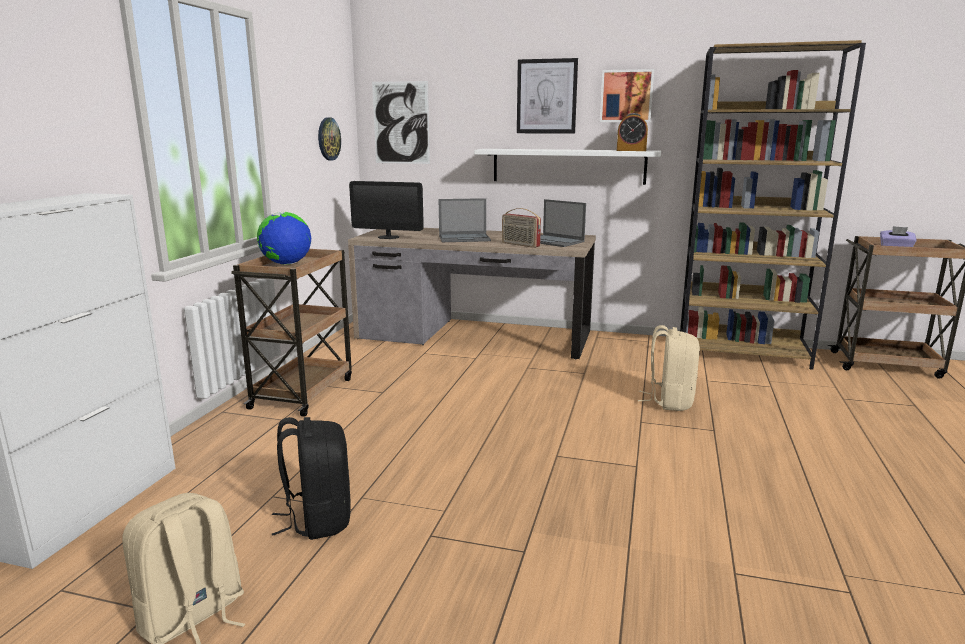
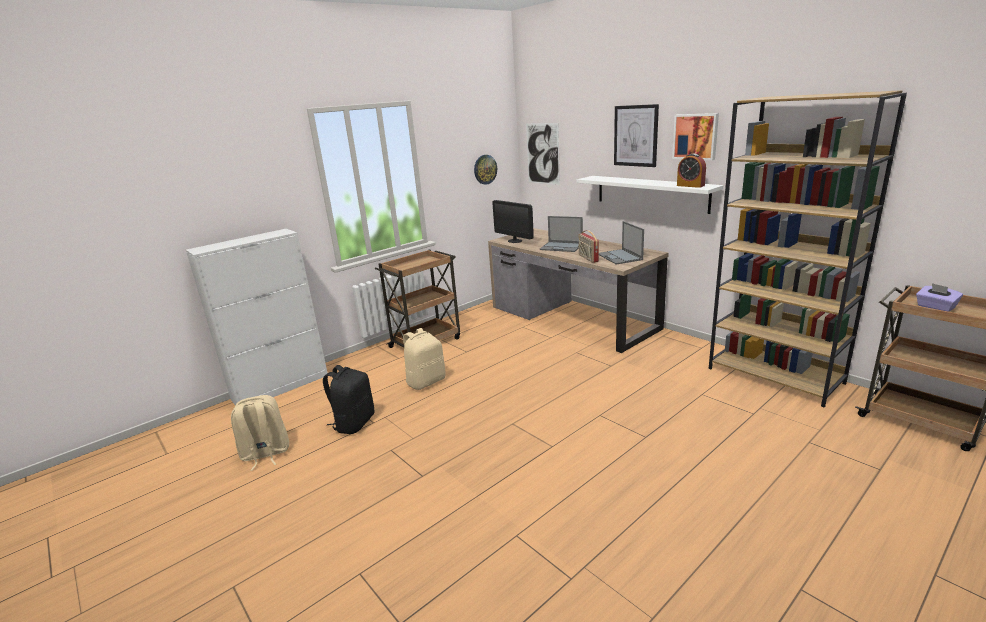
camera: 35 degrees right, 5 degrees up
(286, 264) = (415, 263): globe -> none
(669, 401) = (644, 404): beige backpack -> beige backpack (426, 381)

